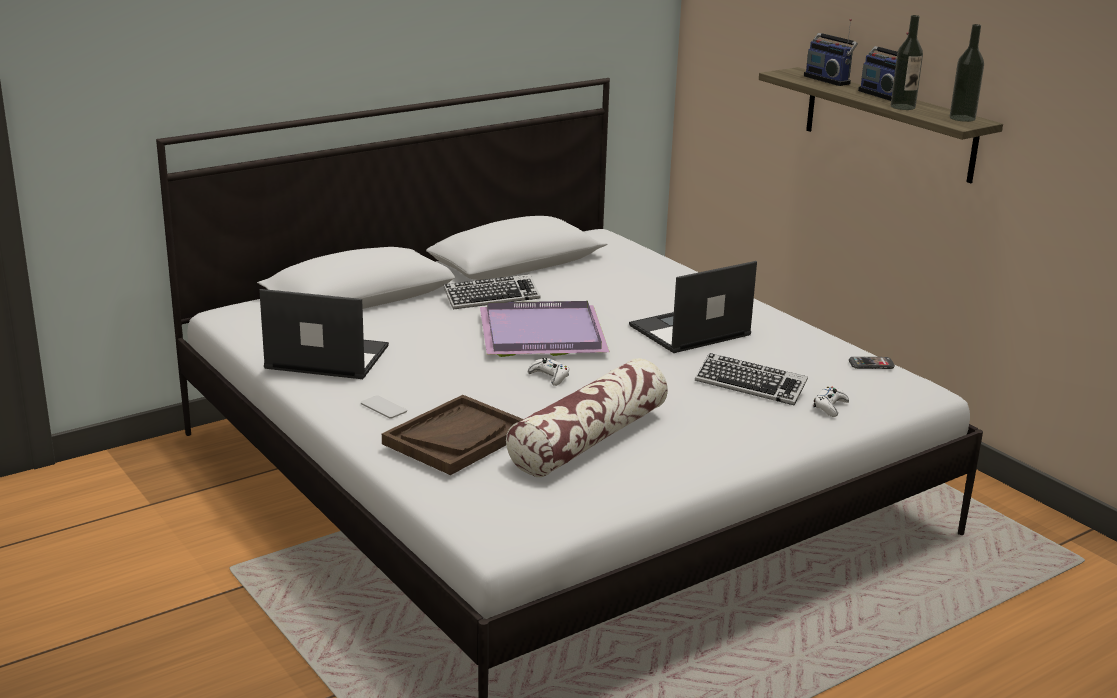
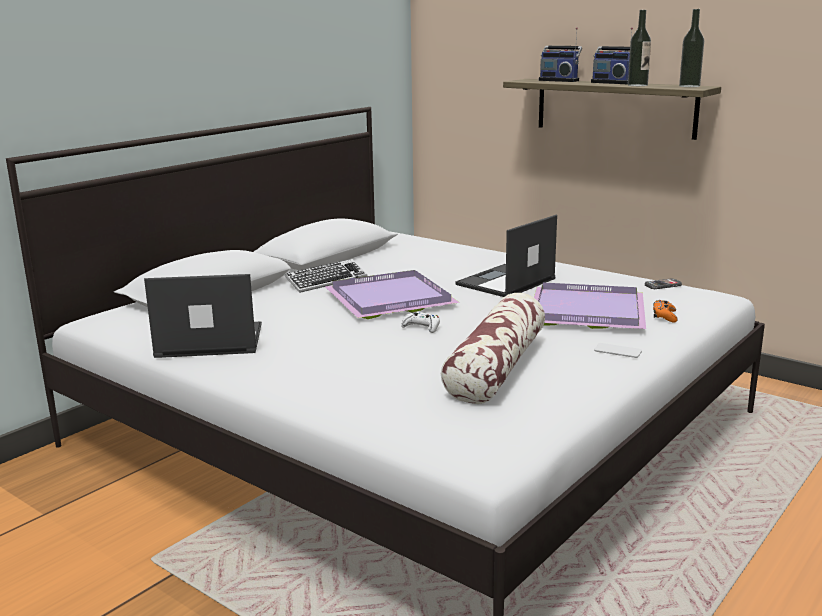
camera: 15 degrees left, 5 degrees down
(383, 408) = (291, 372): phone -> phone (617, 351)
(456, 438) = (379, 384): brown tray -> none
(750, 385) = (589, 311): keyboard -> purple tray
(830, 407) = (664, 316): white game controller -> orange game controller

